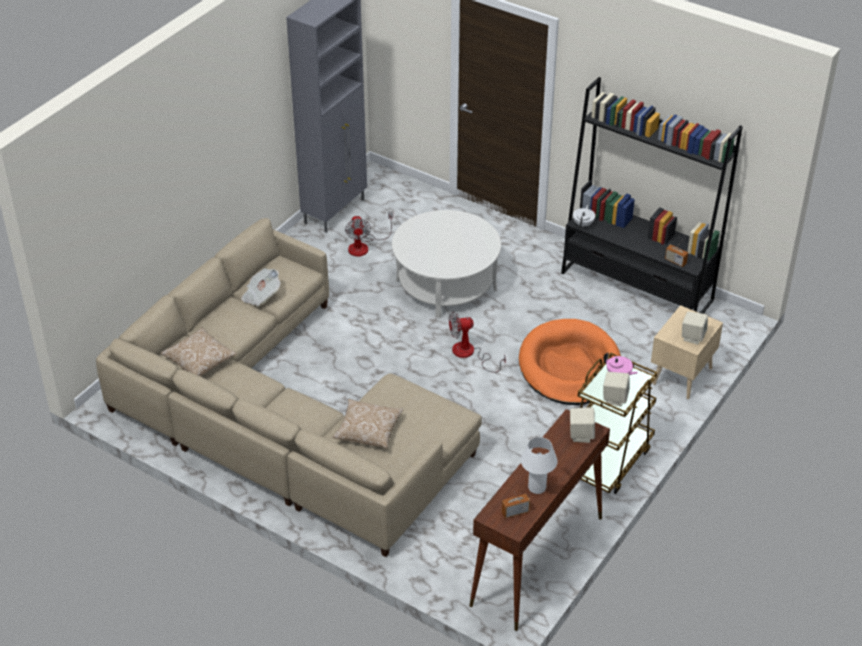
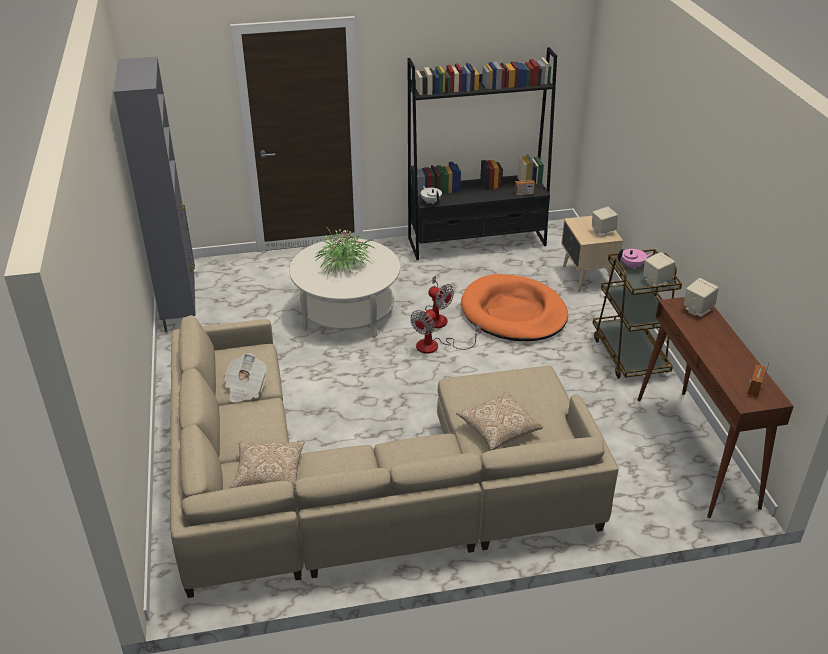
camera: 45 degrees left, 5 degrees down
(364, 246) = (242, 321): fan -> fan (436, 317)
(447, 241) = (344, 265): none -> potted plant
(537, 487) = (736, 361): white table lamp -> none

